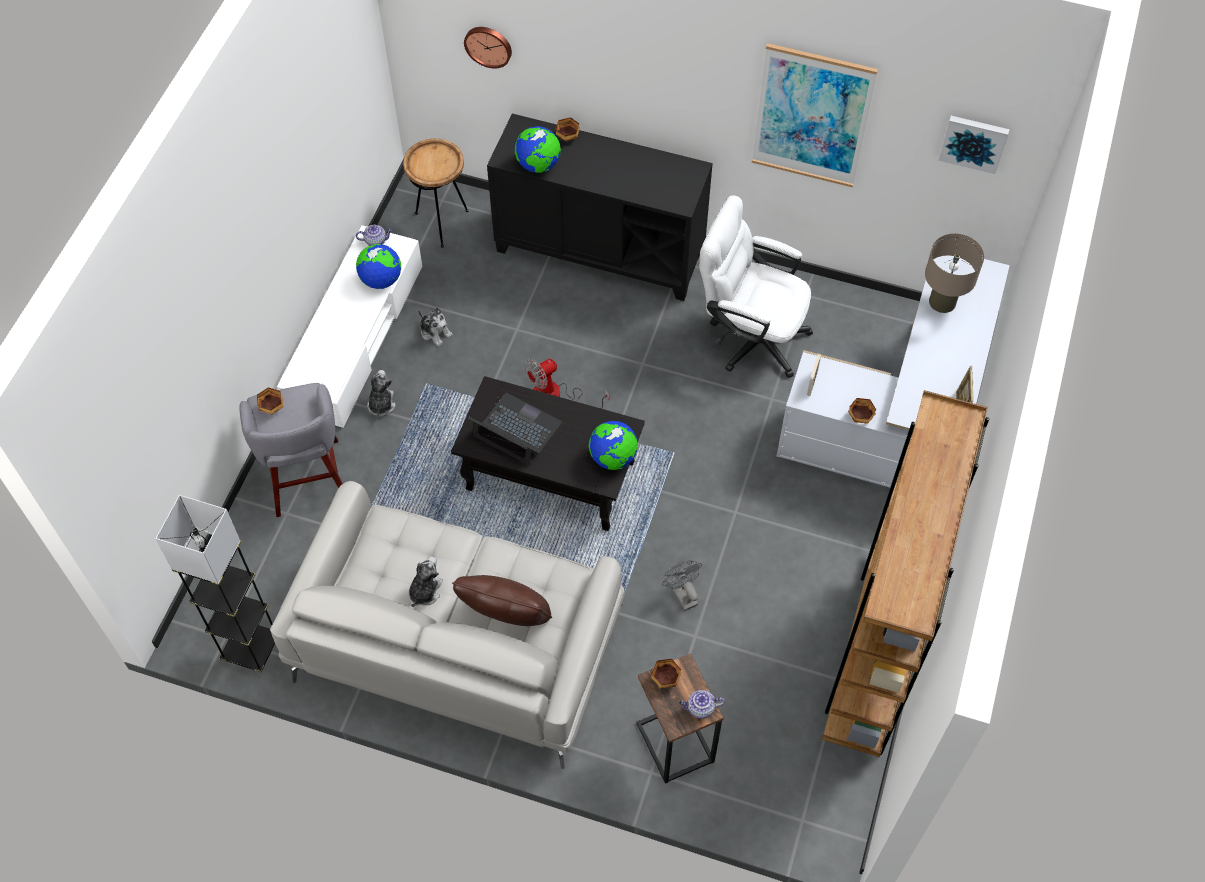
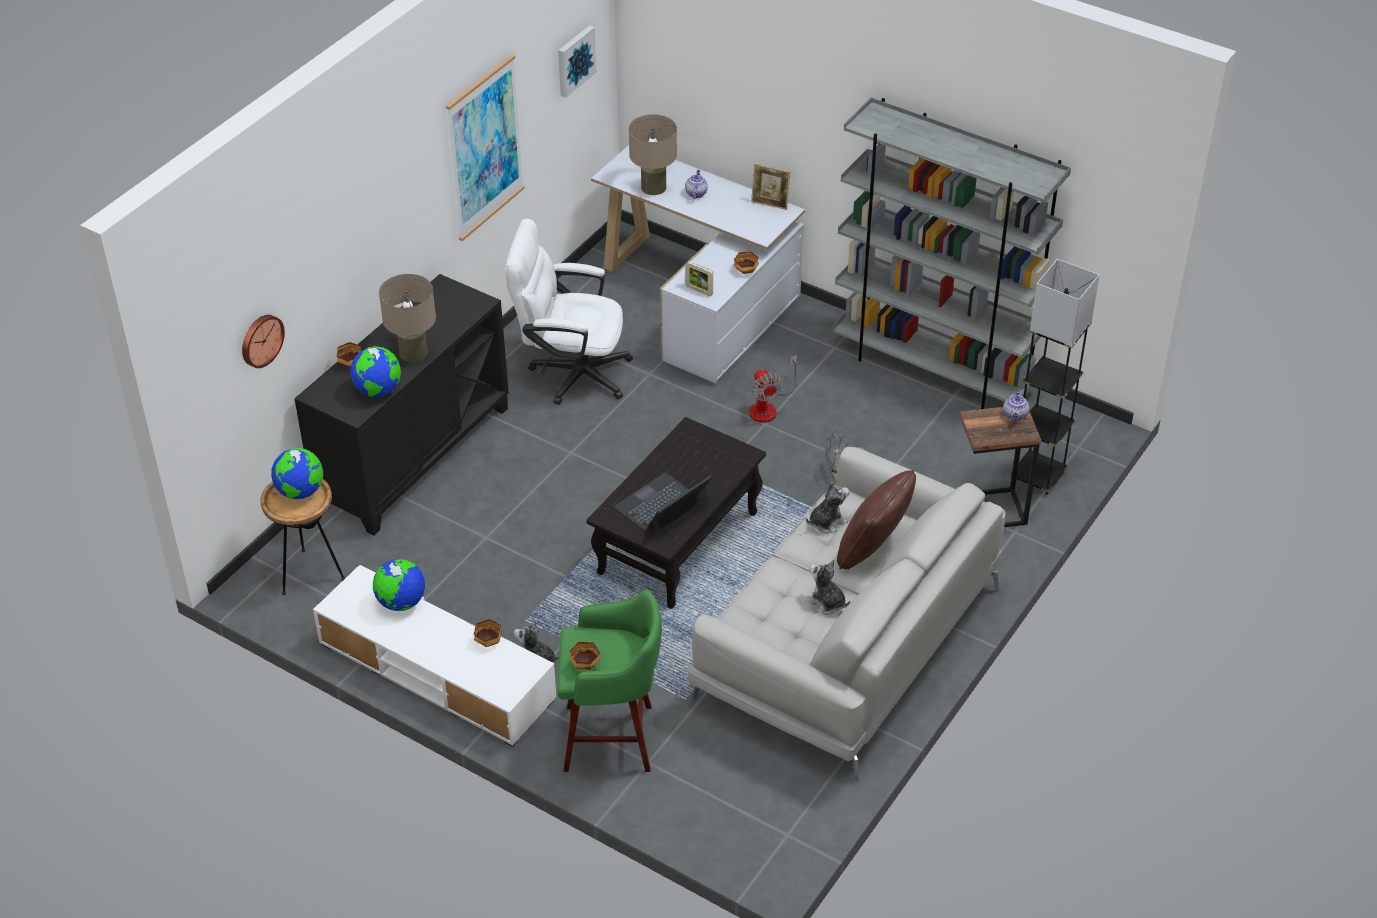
camera: 75 degrees left, 15 degrees down
(251, 648) = (807, 813): grey floor lamp -> grey floor lamp (1037, 476)
(307, 480) = (612, 738): grey stool -> green stool
(376, 241) = (343, 599): teapot -> teapot (696, 193)
(435, 332) = (459, 603): plush toy -> plush toy (826, 522)
(556, 395) = (583, 521): fan -> fan (768, 407)
(596, 175) = (413, 352): none -> beige table lamp
(613, 458) = (720, 445): globe -> globe (300, 492)
(665, 679) = (982, 431): bowl -> bowl (489, 642)
(749, 336) = (571, 373): white office chair -> white office chair turned 60 degrees clockwise
(874, 653) = (934, 370): brown bookcase -> grey bookcase

